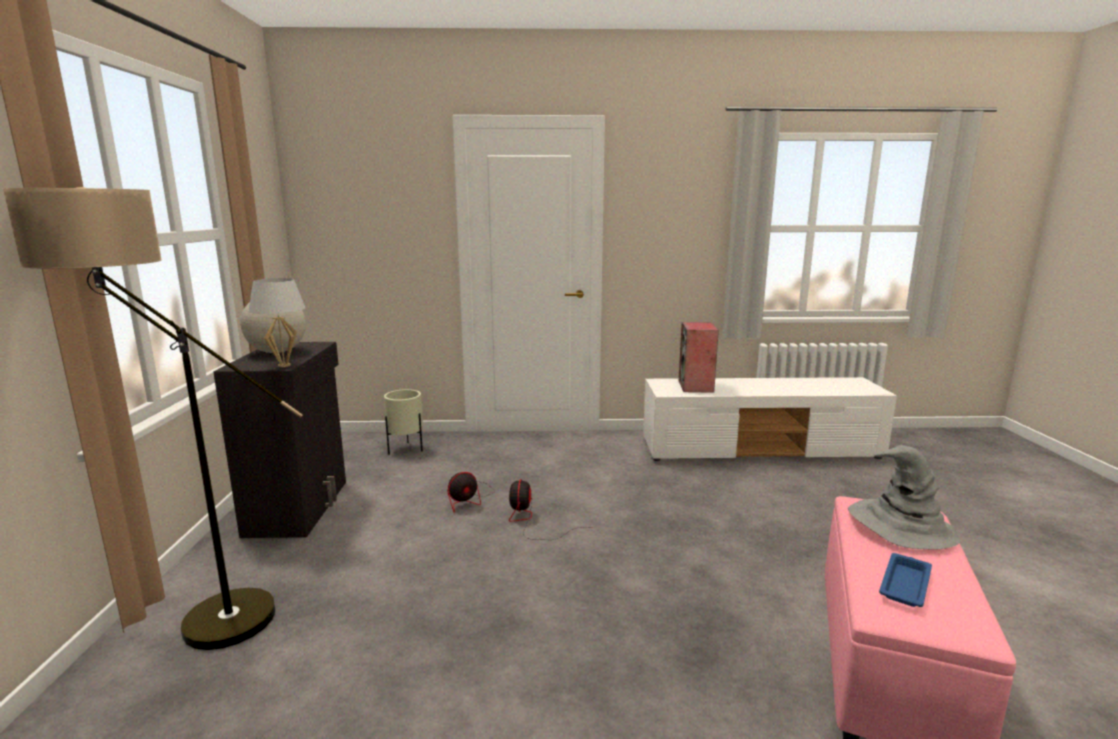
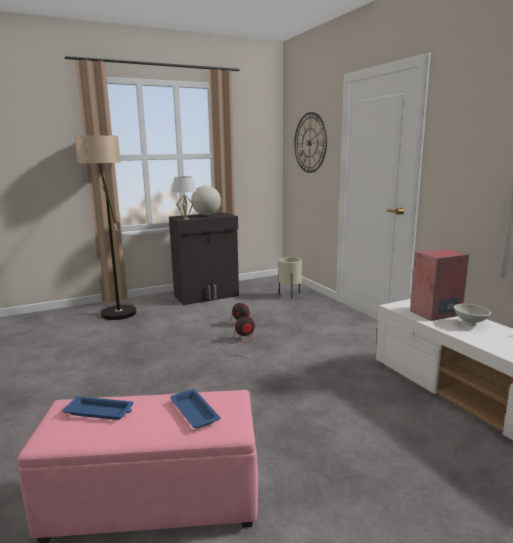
camera: 65 degrees right, 0 degrees up
(374, 209) = (310, 143): none -> wall clock
(729, 384) = (470, 323): none -> white bowl
(899, 526) = (193, 411): grey hat -> blue tray

